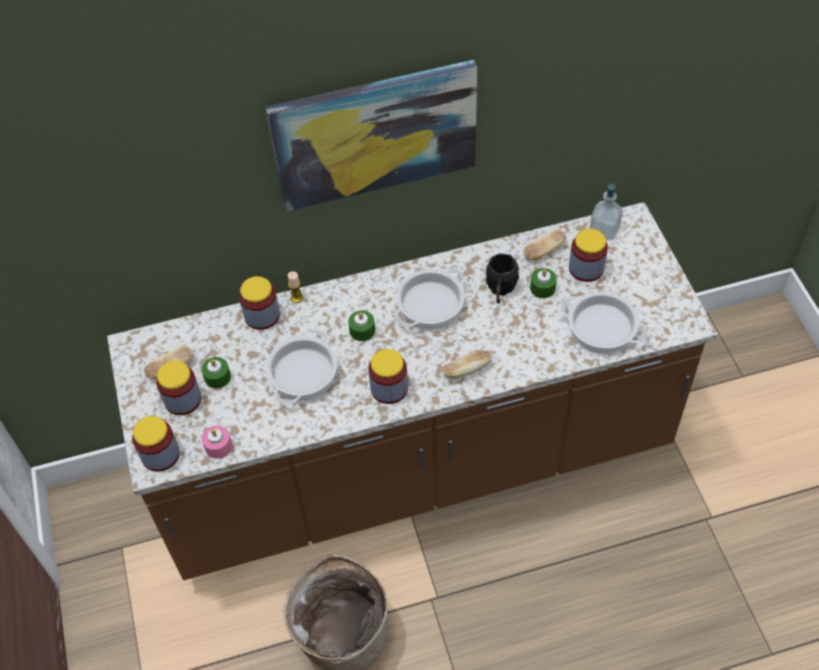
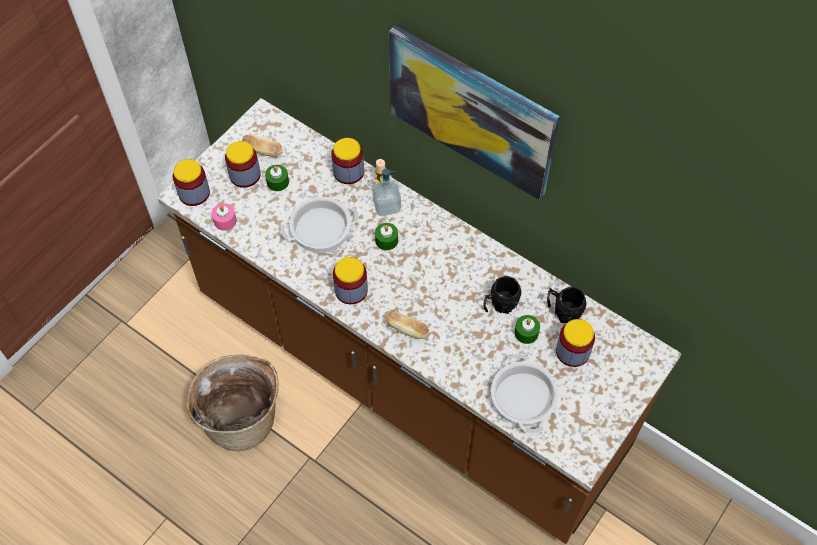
camera: 50 degrees right, 5 degrees up
(430, 304) = (446, 267): cooking pot -> none
(544, 251) = (563, 312): bread -> black mug
(604, 230) = (623, 341): soap dispenser -> soap dispenser (387, 206)

